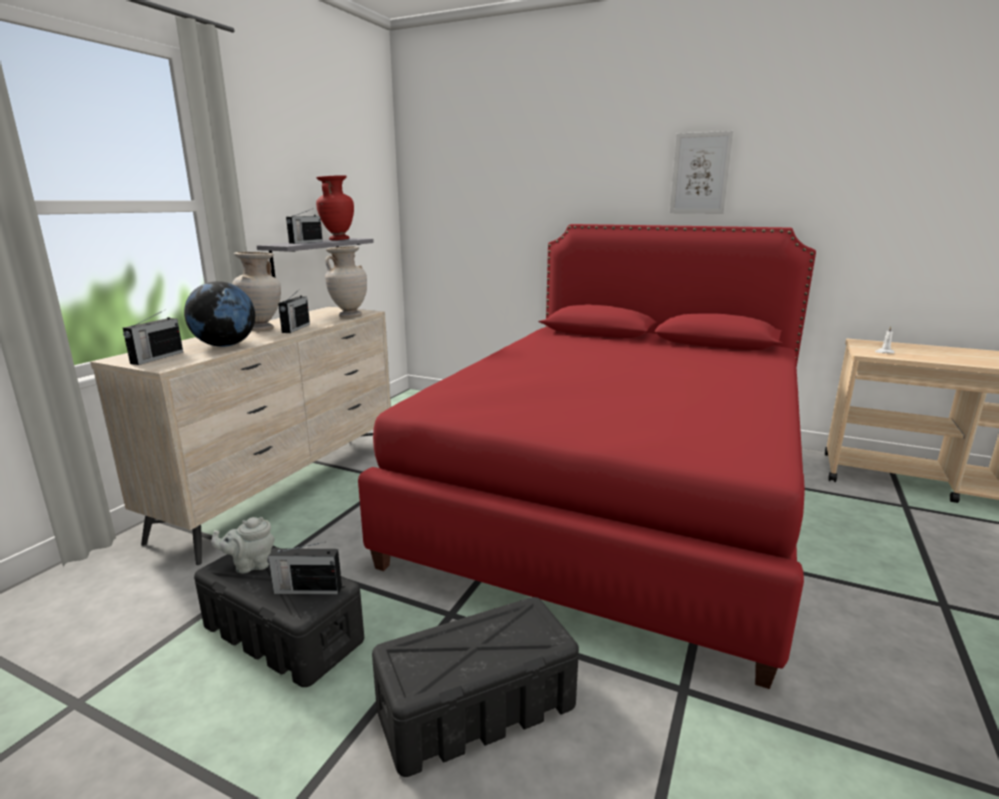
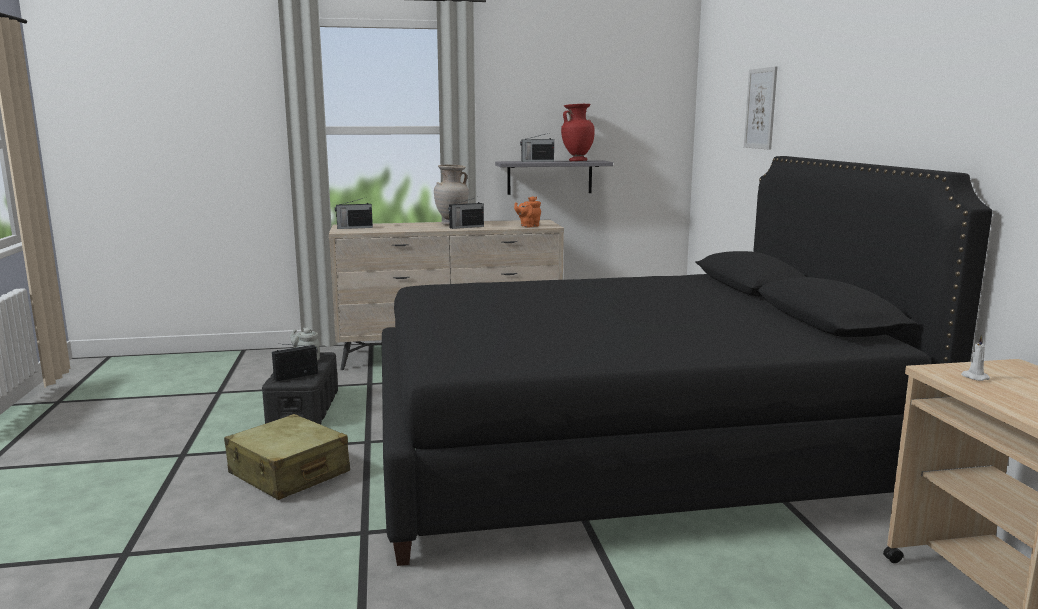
camera: 55 degrees right, 5 degrees down
(225, 345) = (399, 228): globe -> none
(306, 589) = (297, 376): radio -> radio turned 90 degrees clockwise
(349, 316) = (528, 226): beige vase -> orange teapot
(478, 707) = (288, 473): black storage box -> beige suitcase
(615, 495) = (622, 452): red bed -> black bed
(700, 173) = (891, 94): picture -> picture (760, 108)

